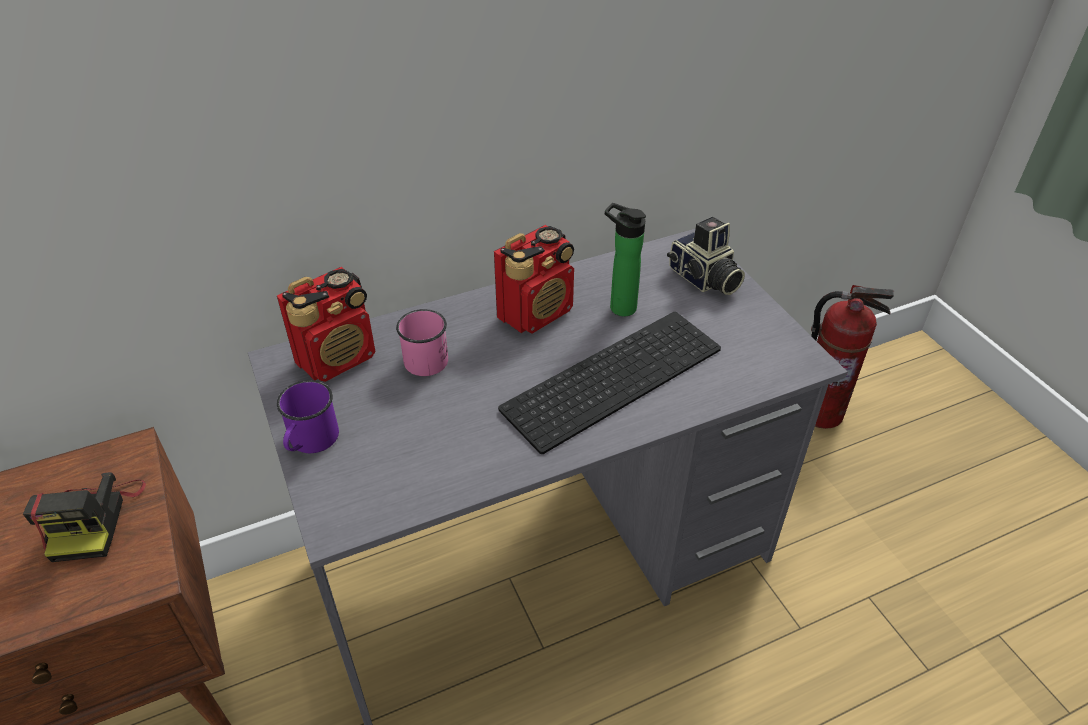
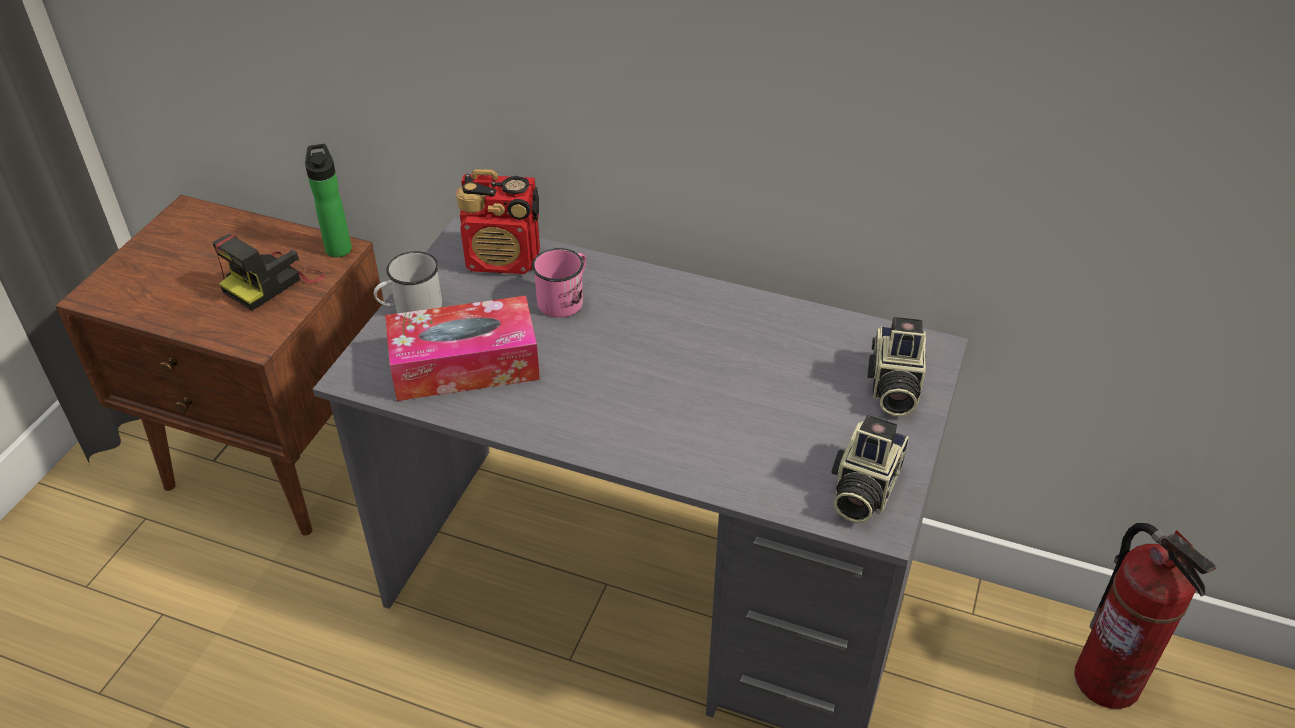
camera: 45 degrees right, 0 degrees up
(310, 442) = (411, 309): purple mug -> white mug
(416, 452) = (465, 365): none -> tissue box
(536, 313) = (696, 320): radio -> none
(612, 375) = (685, 411): keyboard -> none
(619, 307) = (775, 360): bottle -> bottle (338, 247)
(771, 349) = (862, 489): none -> camera

